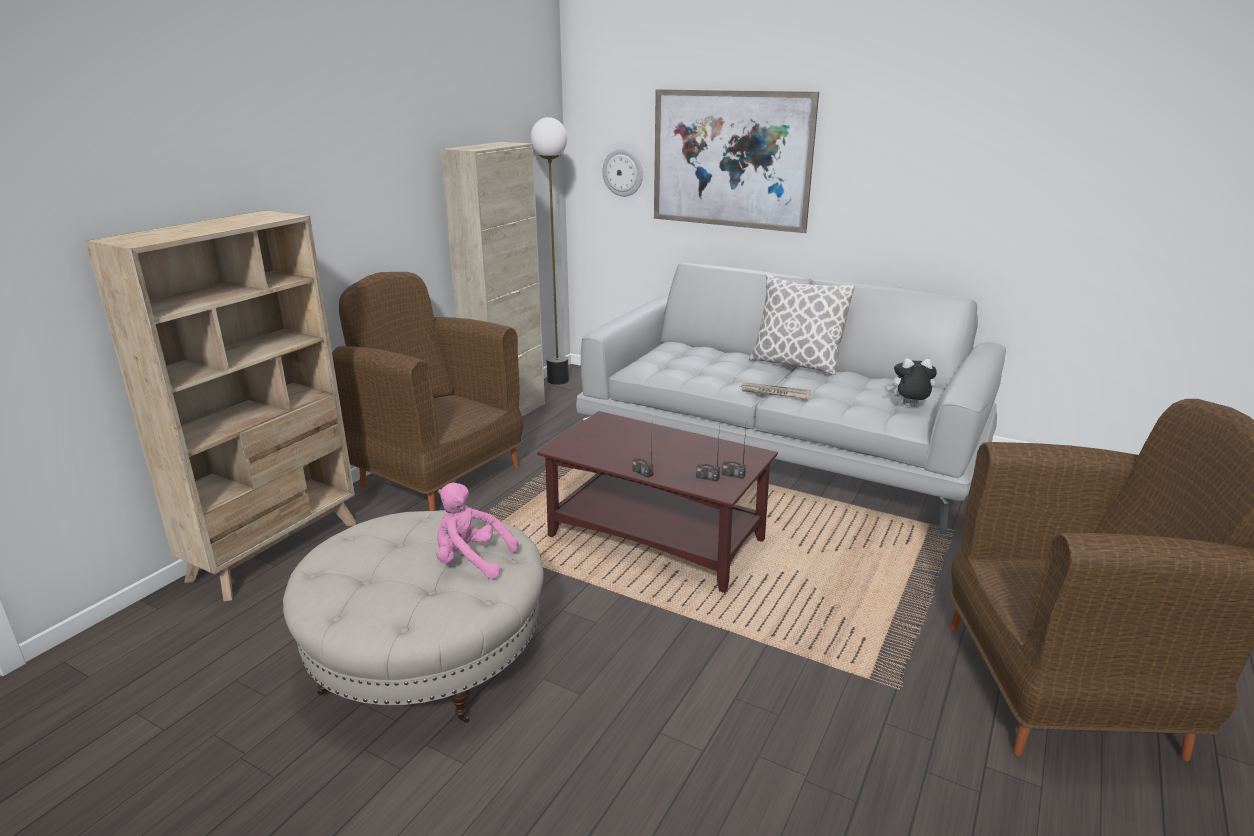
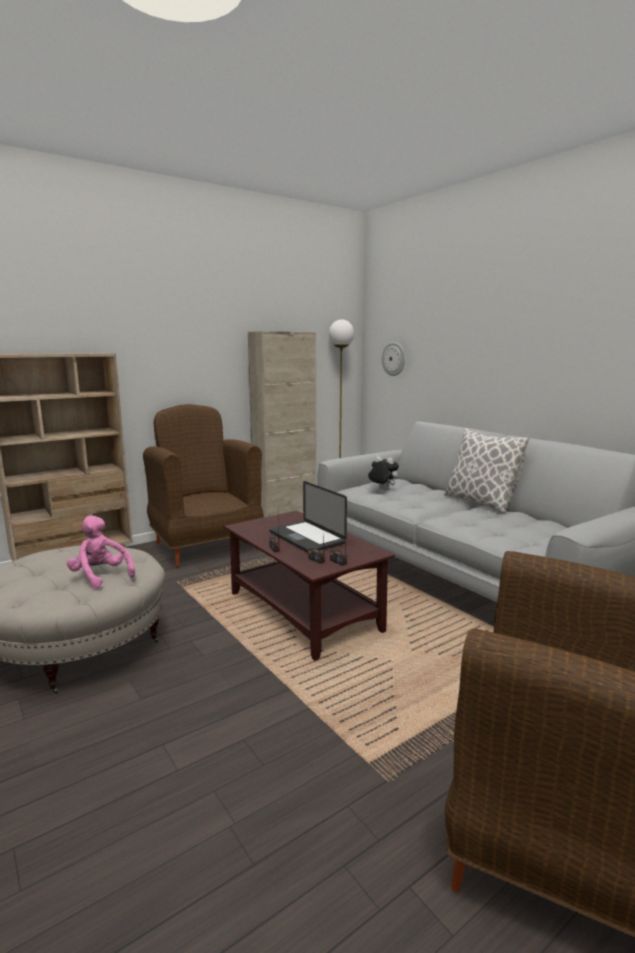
camera: 25 degrees right, 10 degrees down
(660, 449) = (306, 538): none -> laptop
(730, 160) = (461, 345): picture -> none
(774, 393) = (436, 516): newspaper -> none
(909, 406) = (546, 541): plush toy -> plush toy (382, 490)

